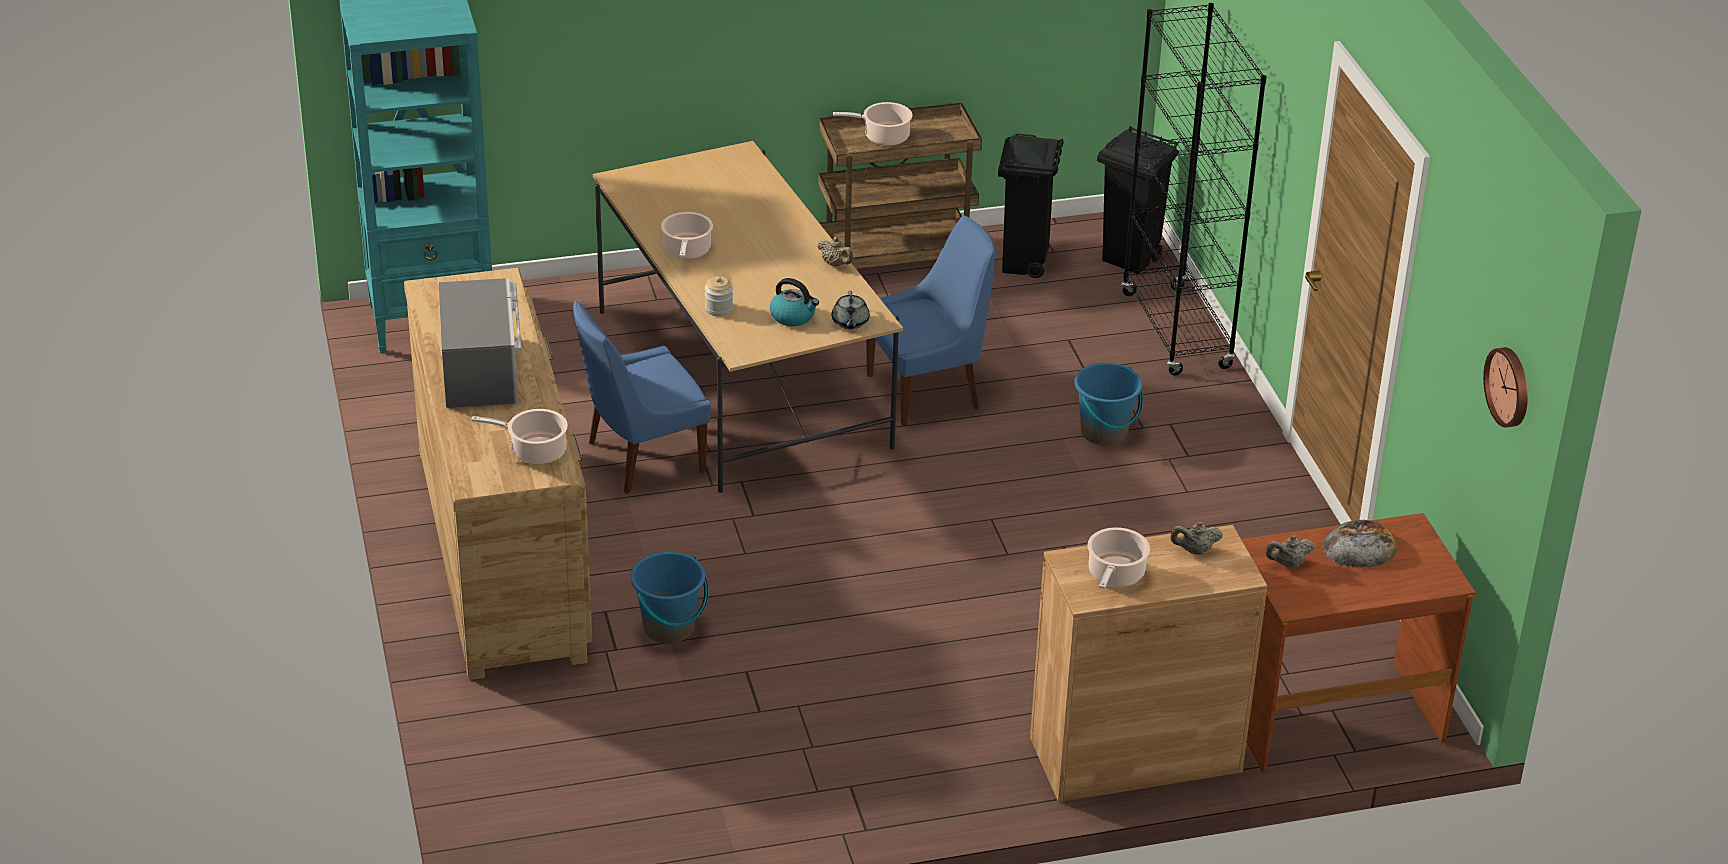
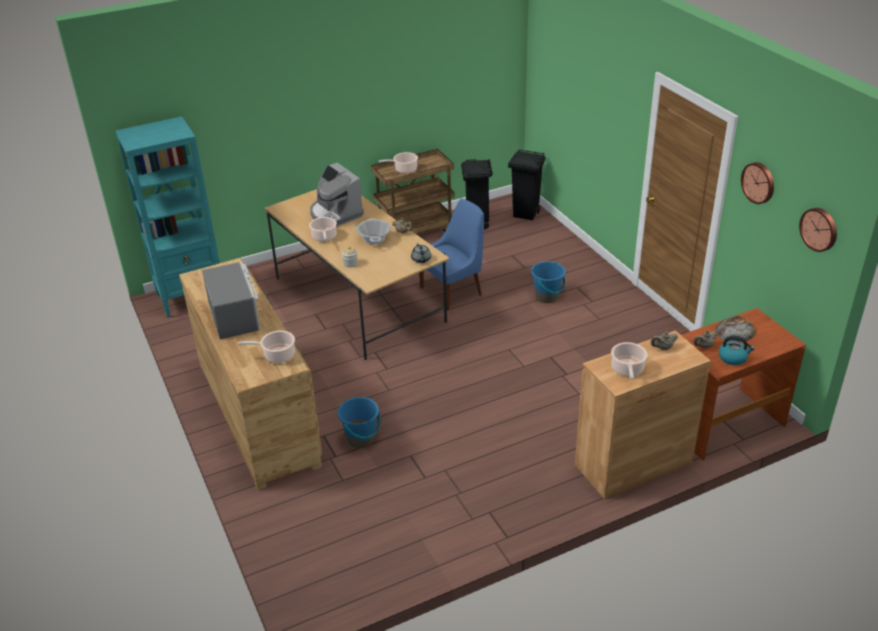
camera: 10 degrees left, 0 degrees up
(641, 458) = (319, 349): blue chair -> none
(721, 207) = (335, 214): none -> coffee machine
(776, 270) = (374, 240): none -> cooking pot
(793, 316) = (390, 261): kettle -> kettle (733, 358)
(1176, 331) = (561, 243): black bookcase -> none
(1446, 284) = (759, 182): none -> wall clock

